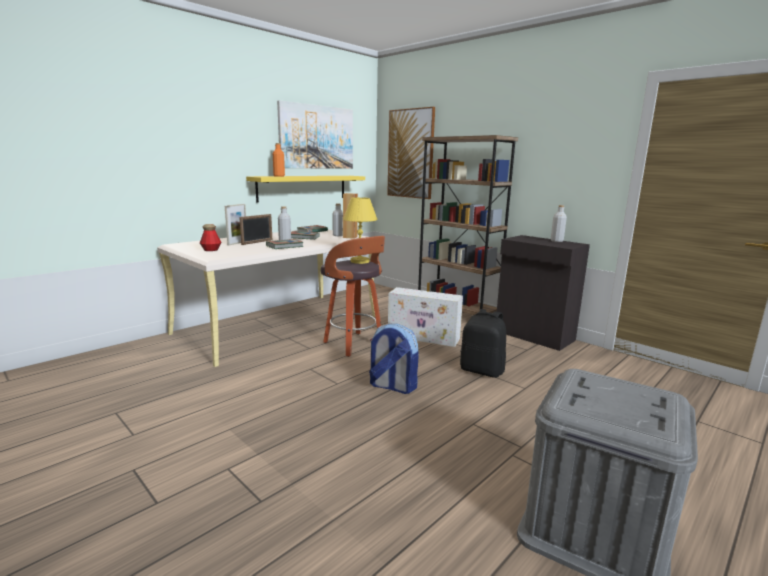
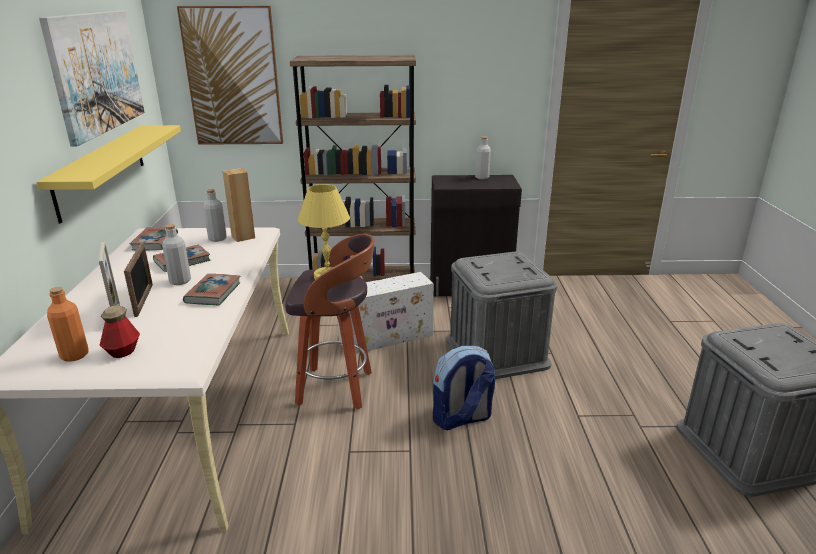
camera: 45 degrees left, 10 degrees up
(279, 176) = (89, 165): orange bottle -> orange bottle (74, 355)
(482, 370) = (497, 352): black backpack -> grey storage box

